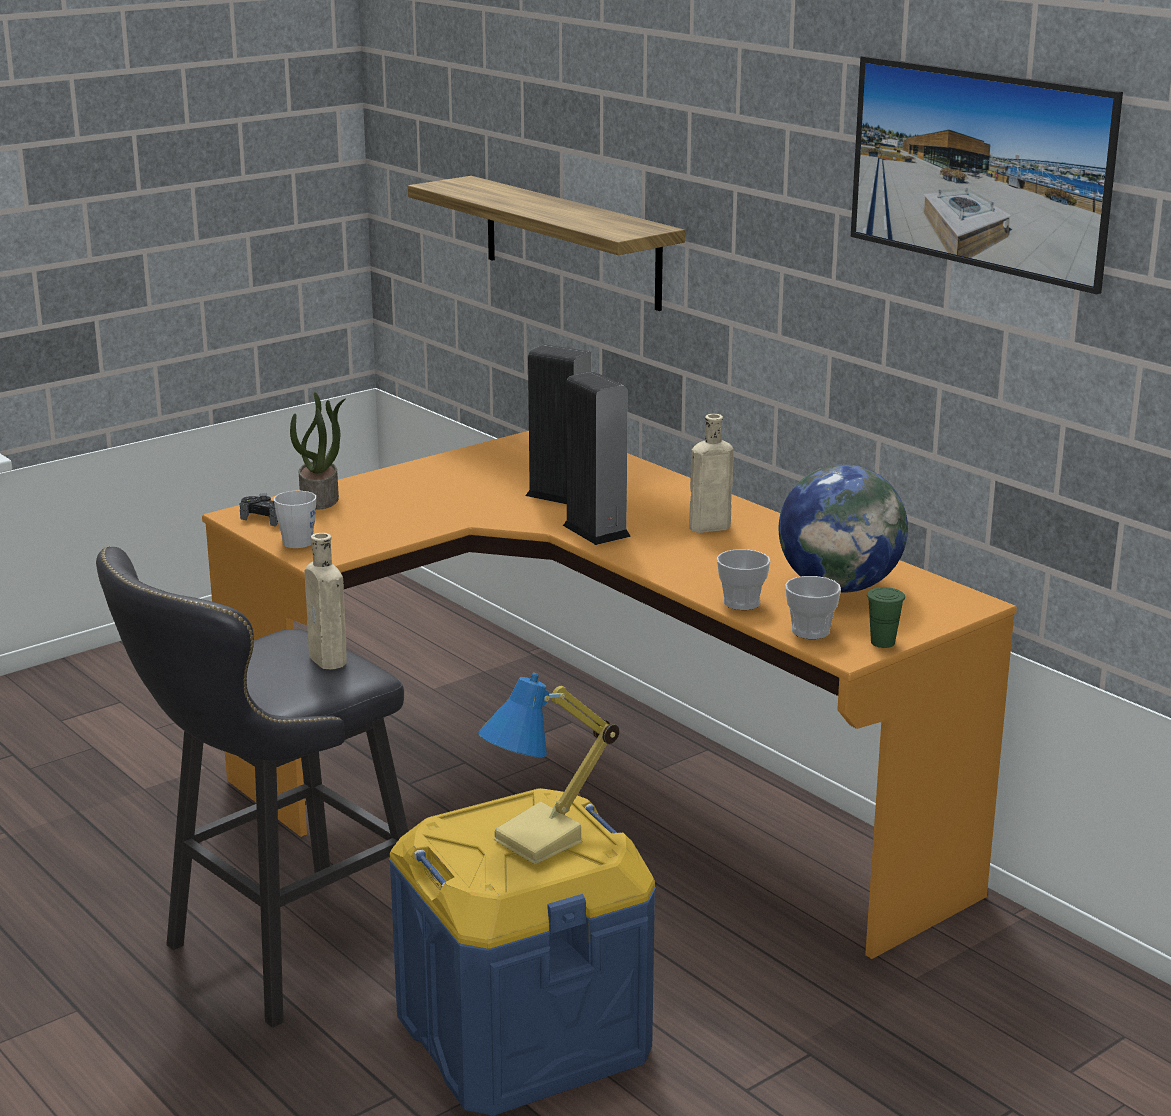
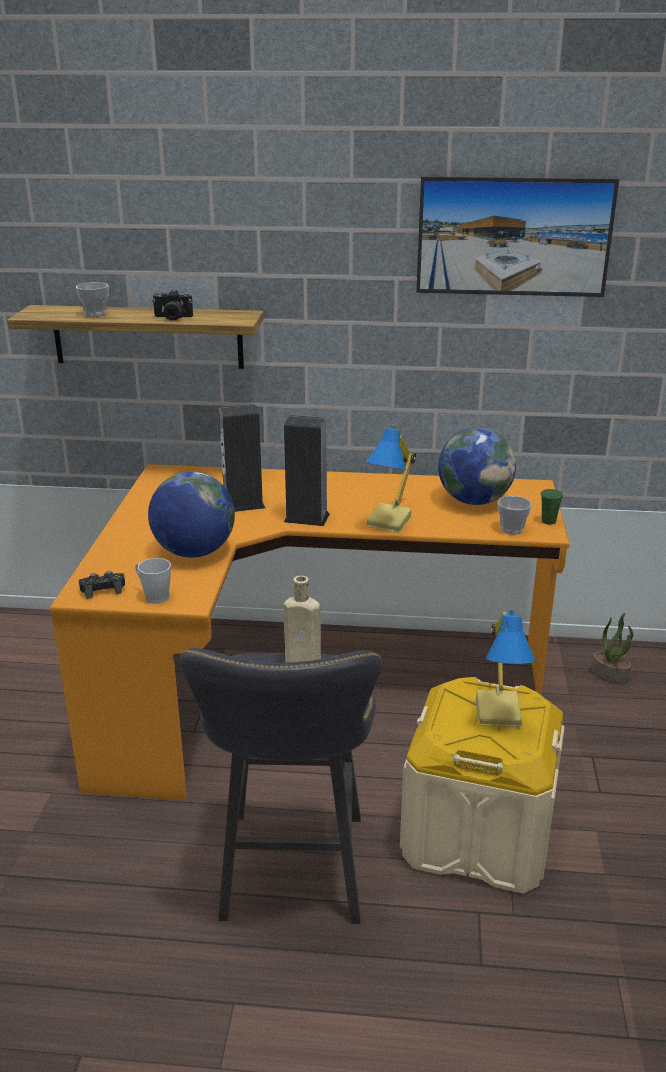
camera: 45 degrees left, 5 degrees up
(320, 499) = (109, 563): potted plant -> potted plant (610, 675)
(413, 518) = (194, 552): none -> globe
(523, 1035) = (478, 834): blue storage box -> beige storage box
(561, 216) = (172, 318): none -> camera
(680, 569) = (391, 522): none -> table lamp
(706, 527) = (353, 494): beige bottle -> none
(741, 603) = (454, 528): cup -> cup (95, 314)

